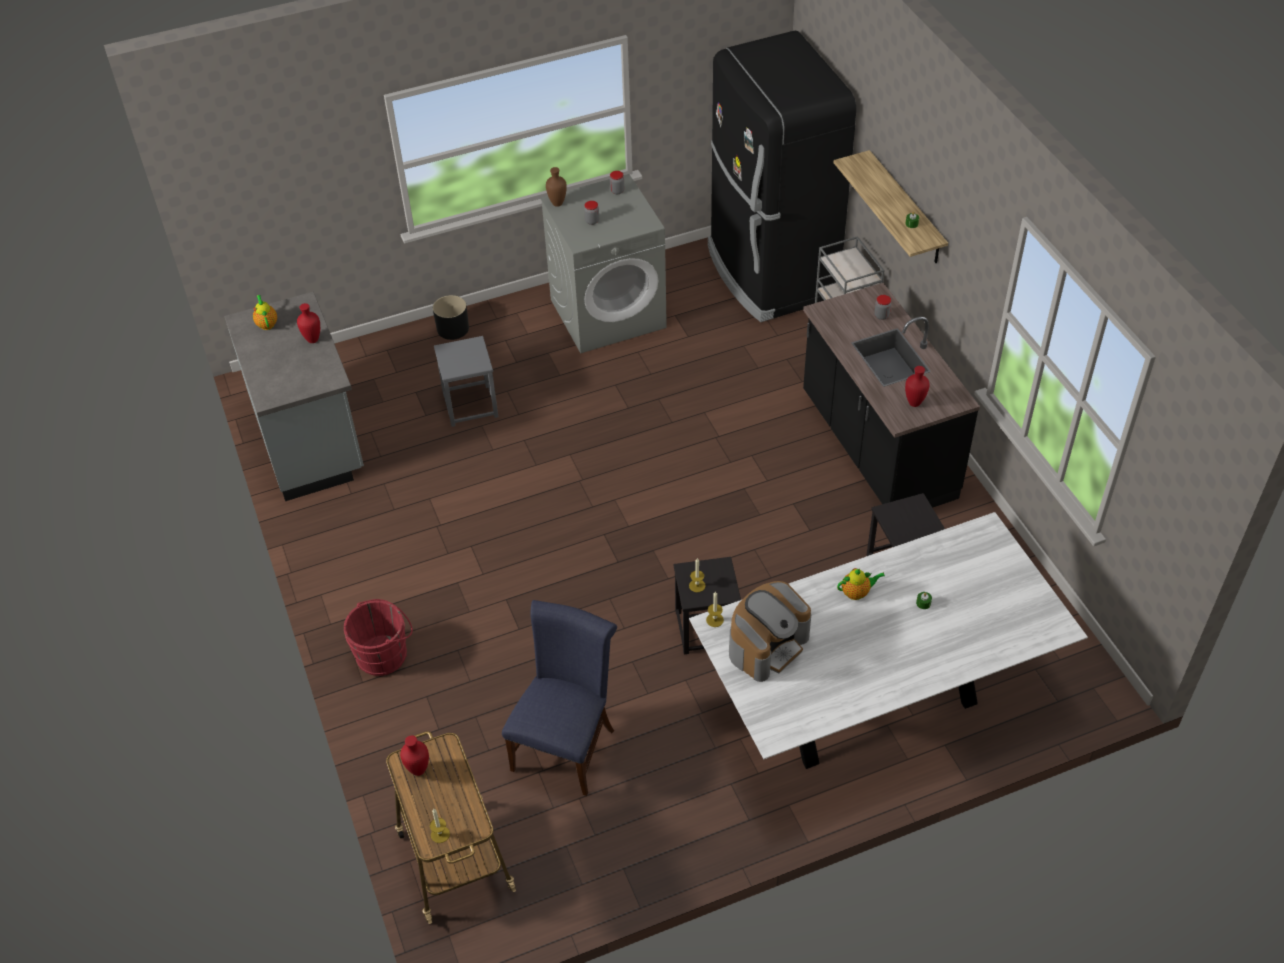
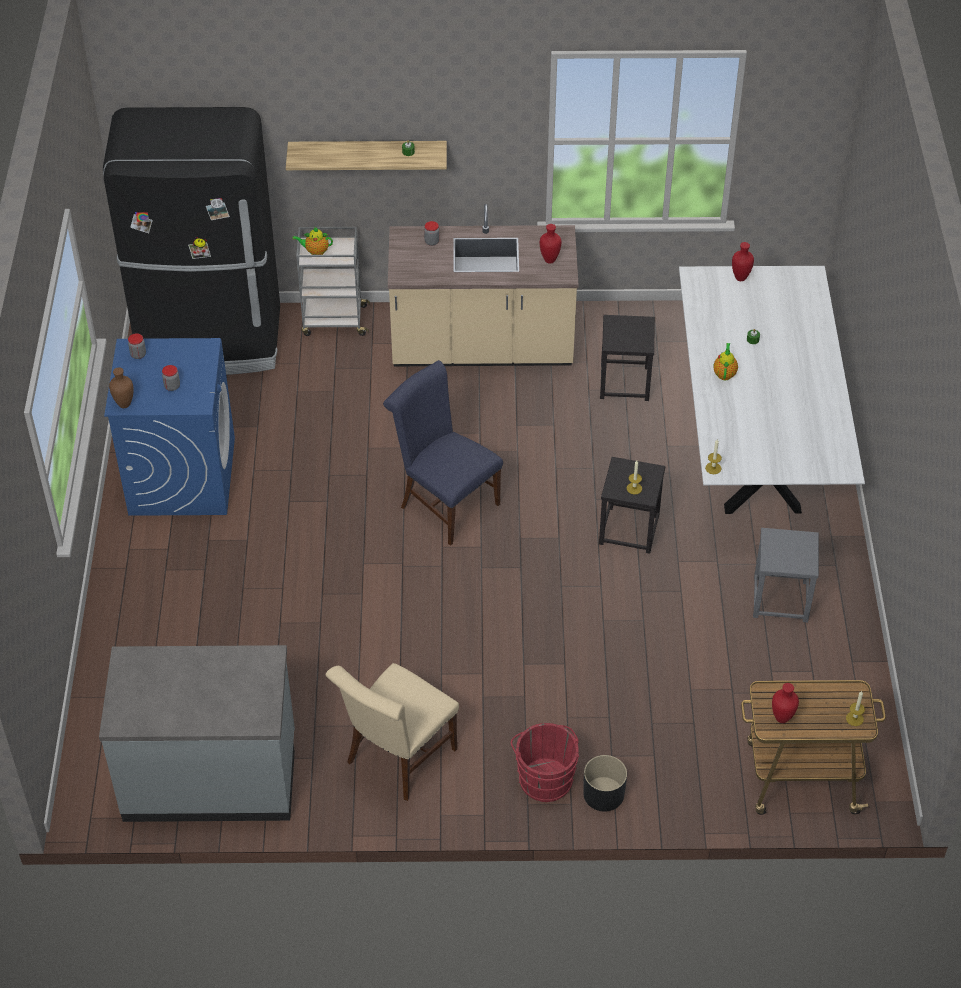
camera: 70 degrees left, 0 degrees up
(267, 323) = (140, 698): teapot -> teapot (315, 251)
(313, 340) = (195, 662): red vase -> red vase (741, 277)
(368, 547) = (397, 759): none -> beige chair
(453, 328) = (116, 609): black planter -> black planter (603, 794)
(470, 405) = (244, 624): grey stool -> grey stool (780, 599)
(566, 744) = (711, 664): blue chair -> blue chair (445, 503)
(608, 313) = (182, 475): grey washing machine -> blue washing machine
(767, 645) = (754, 444): coffee machine -> none
(876, 448) = (482, 349): black counter -> beige counter

